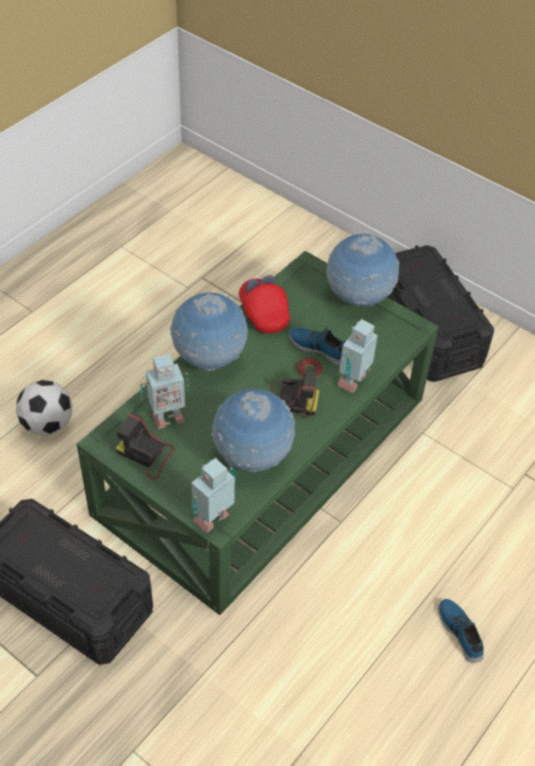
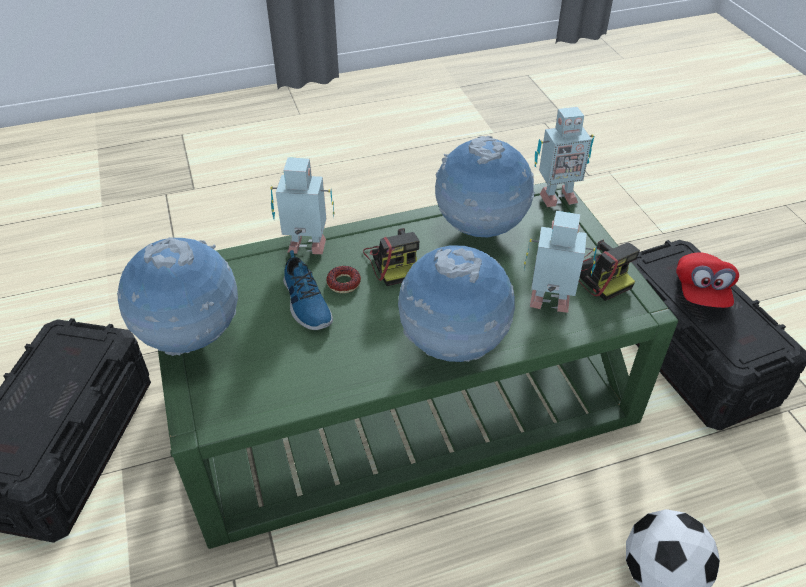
camera: 145 degrees left, 5 degrees down
(263, 313) = (330, 379): red cap -> red cap (701, 292)
(291, 401) = (394, 262): camera -> camera turned 150 degrees counterclockwise
(354, 381) = (307, 249): toy robot -> toy robot turned 150 degrees counterclockwise
(461, 632) = (359, 195): shoe -> none

